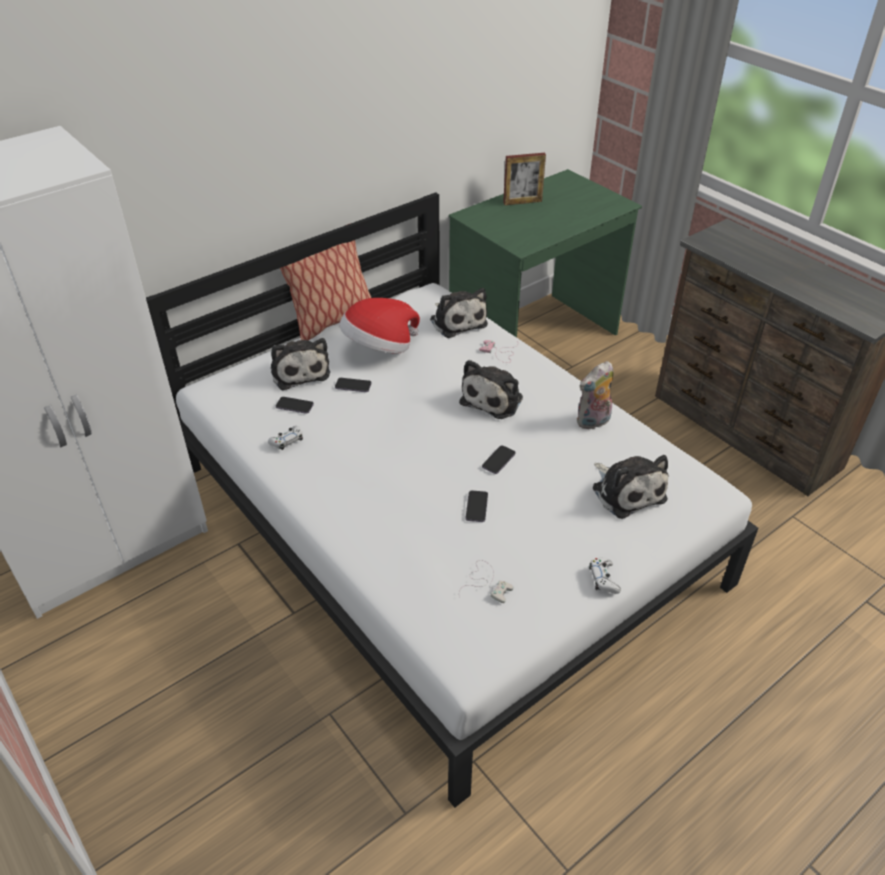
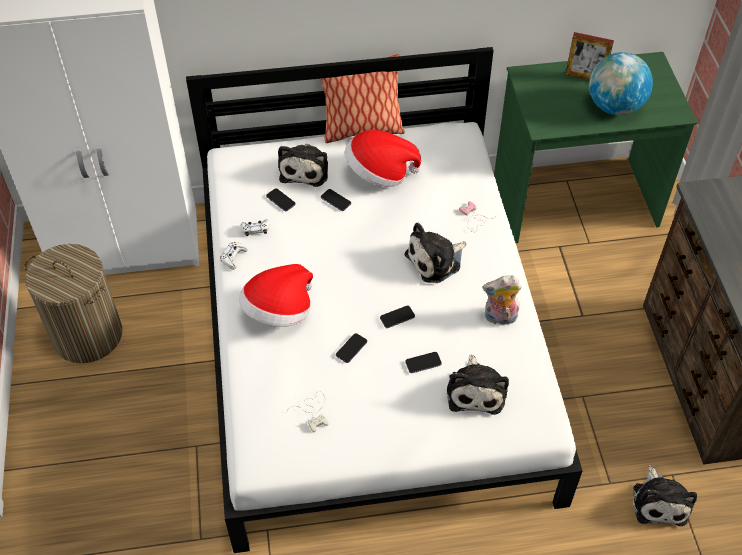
camera: 30 degrees right, 10 degrees up
(115, 657) = (87, 335): none -> laundry basket
(372, 505) = (279, 312): none -> hat
(457, 321) = (463, 172): plush toy -> plush toy (659, 501)
(557, 489) = (423, 363): none -> phone
(567, 214) = (614, 106): none -> globe
(603, 579) = (398, 450): white game controller -> white game controller (233, 257)

